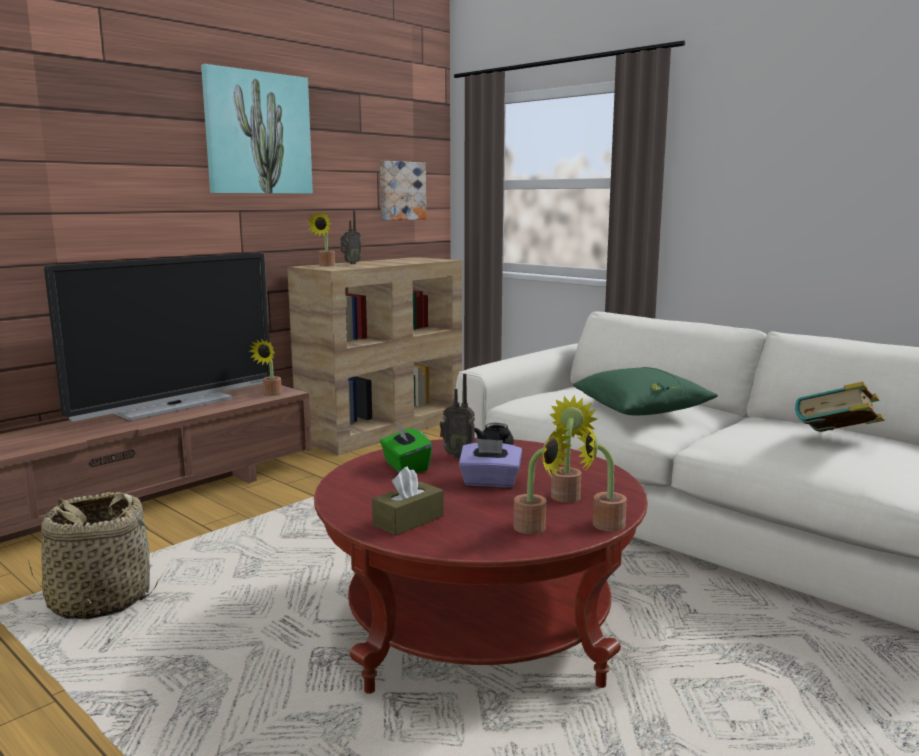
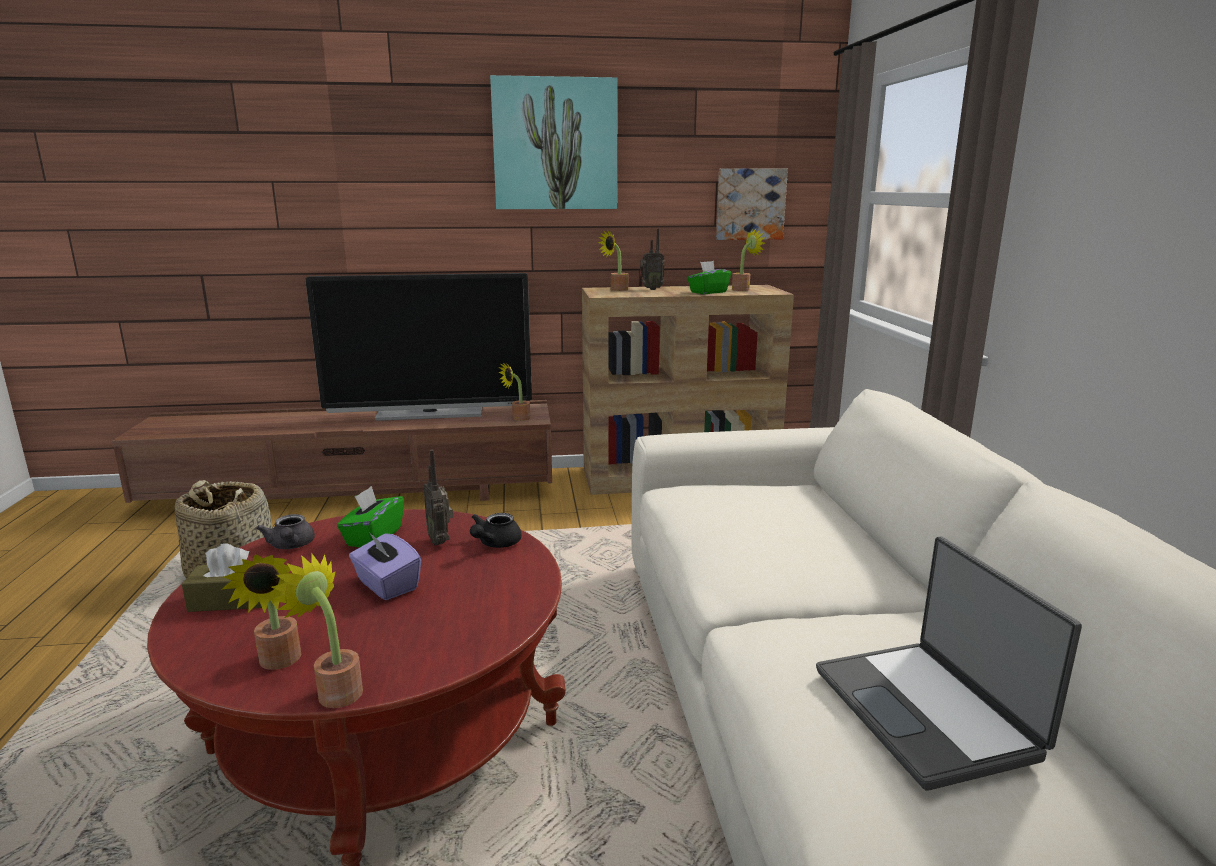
camera: 40 degrees right, 5 degrees up
(358, 487) = (291, 546): none -> grey teapot
(401, 262) = (708, 292): none -> green tissue box
(567, 494) = (405, 633): potted plant -> potted plant (743, 289)
(641, 410) = (768, 547): green pillow -> none
(836, 441) = (927, 712): book -> laptop

